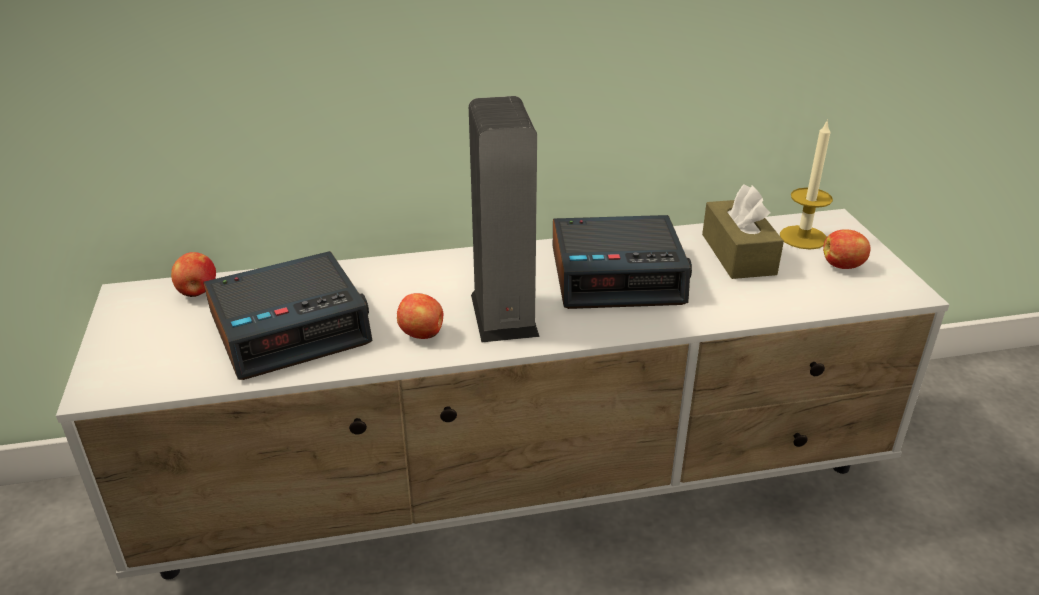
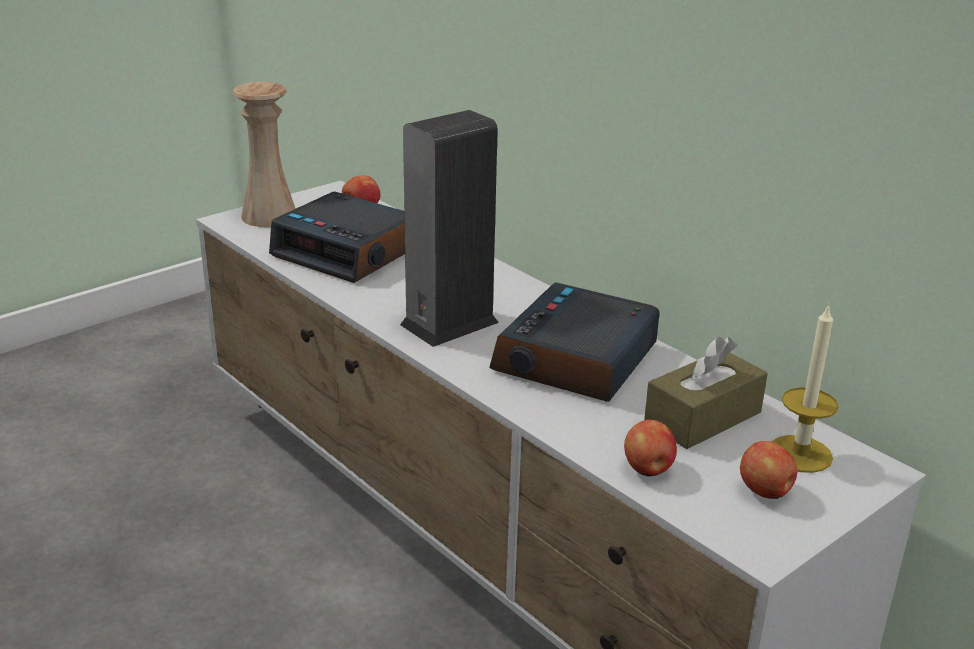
camera: 60 degrees right, 5 degrees down
(130, 356) = (269, 216): none -> beige vase
(422, 334) = (387, 299): apple -> apple (648, 469)
(618, 275) = (576, 359): alarm clock -> alarm clock turned 60 degrees clockwise

